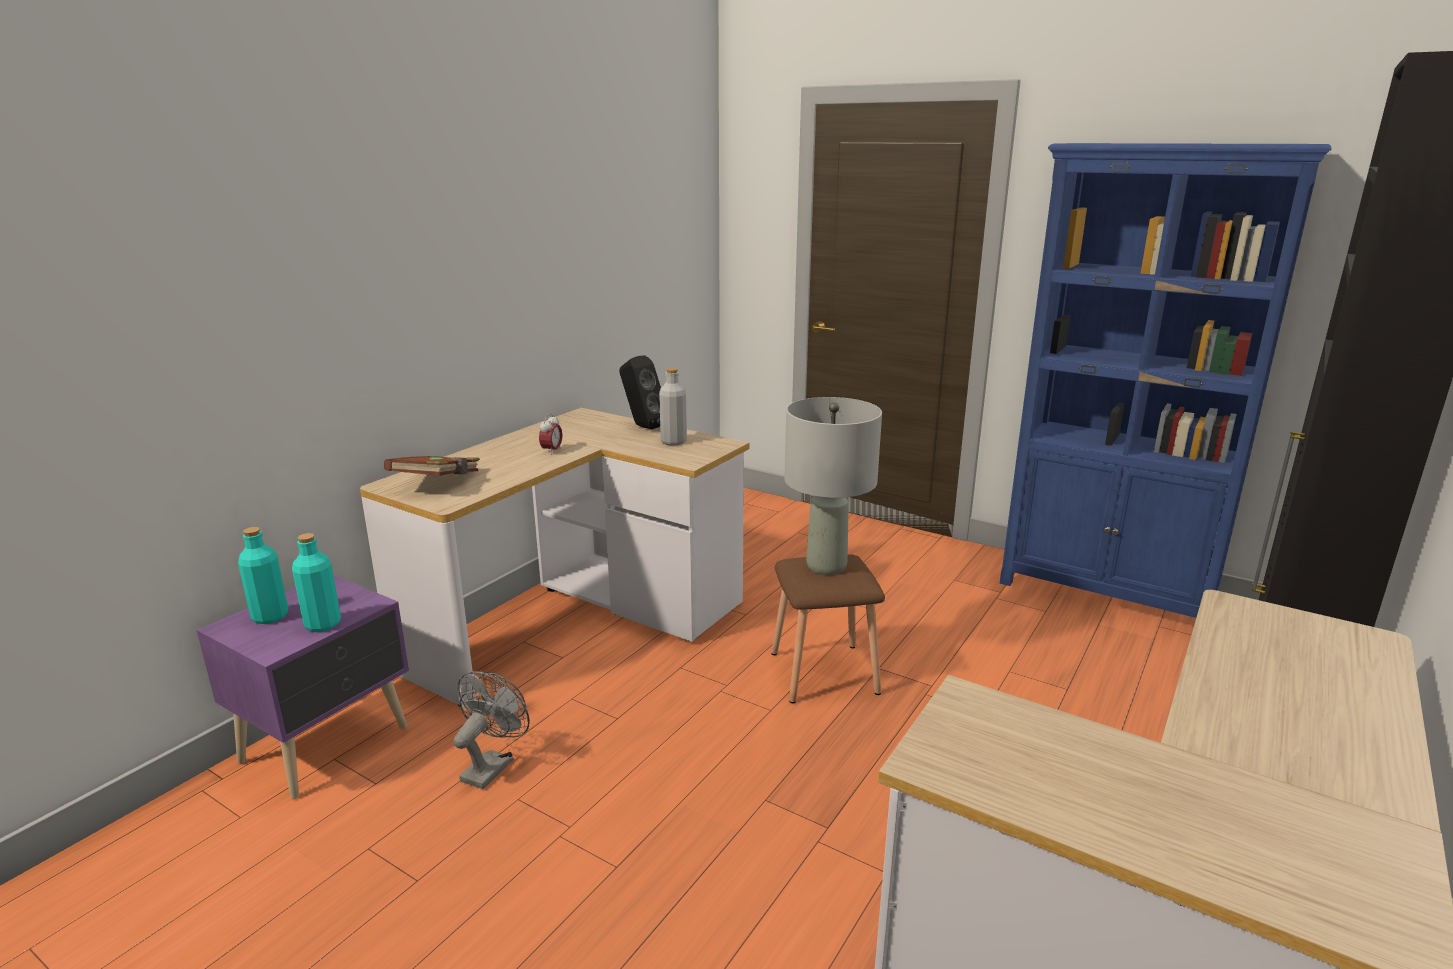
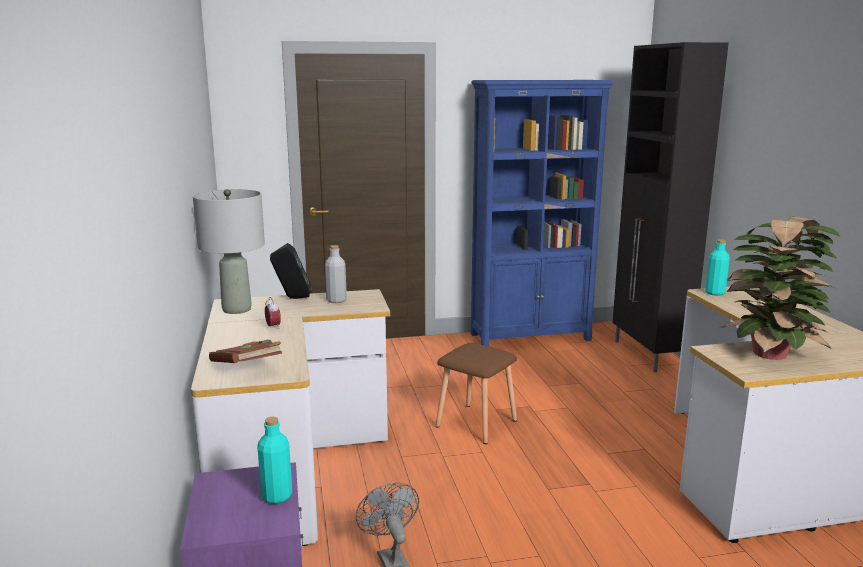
camera: 45 degrees left, 5 degrees down
(270, 616) = (222, 513): turquoise bottle -> turquoise bottle (715, 293)
(826, 566) = (474, 351): grey table lamp -> grey table lamp (237, 309)
(1050, 757) = (769, 355): none -> potted plant

